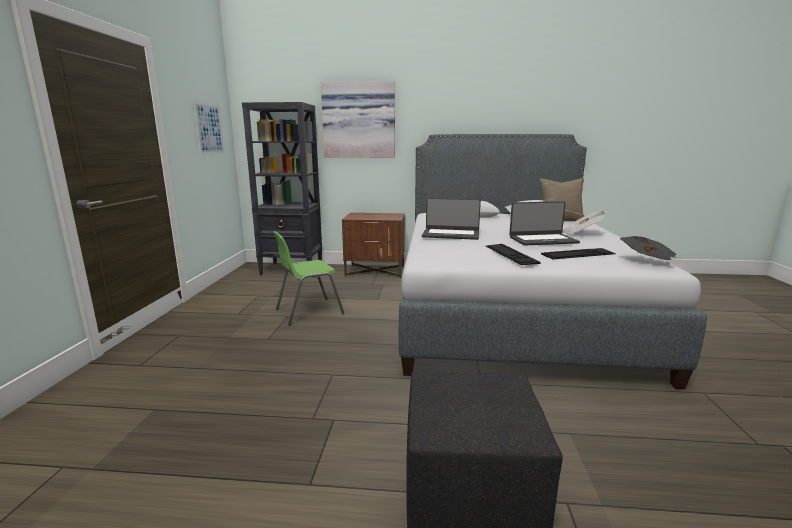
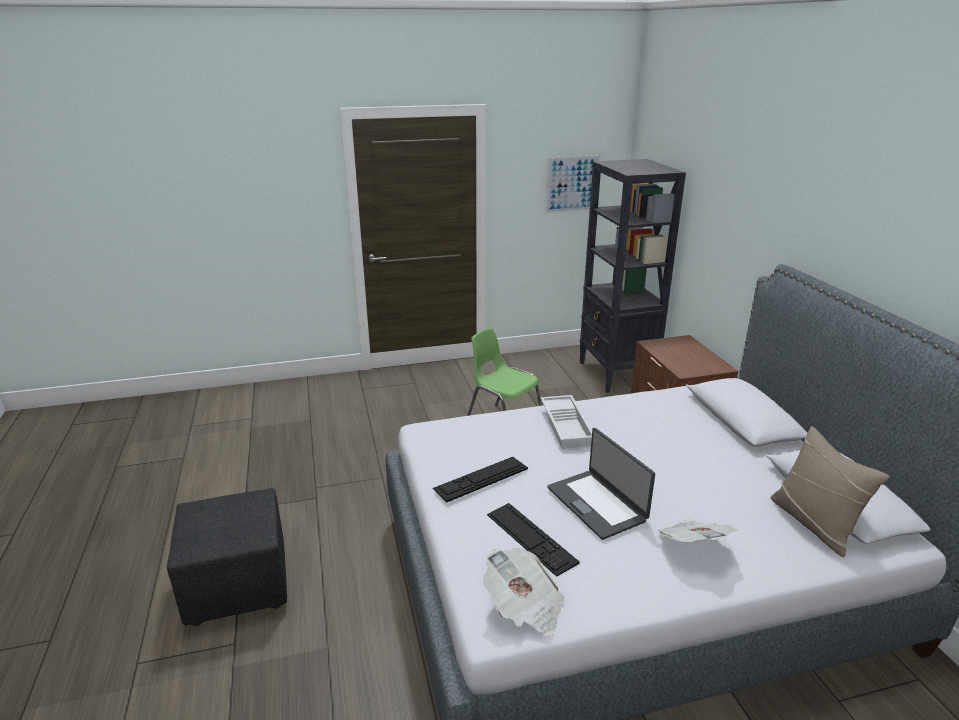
camera: 70 degrees right, 10 degrees up
(359, 120) = (722, 208): picture -> none
(451, 234) = (567, 426): laptop -> white tray

